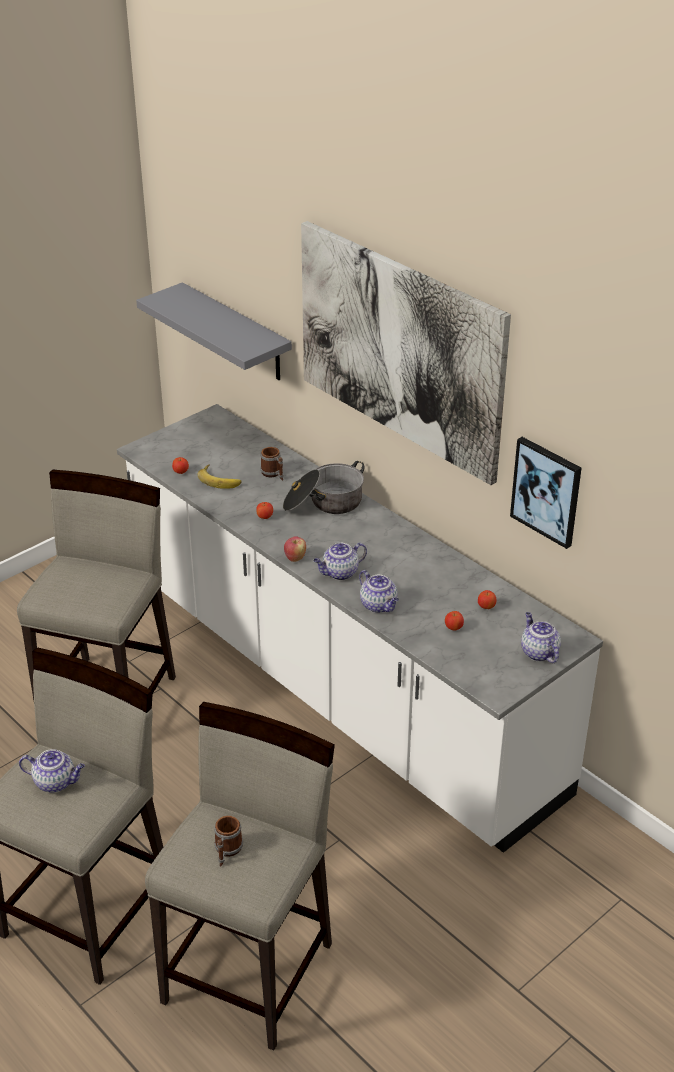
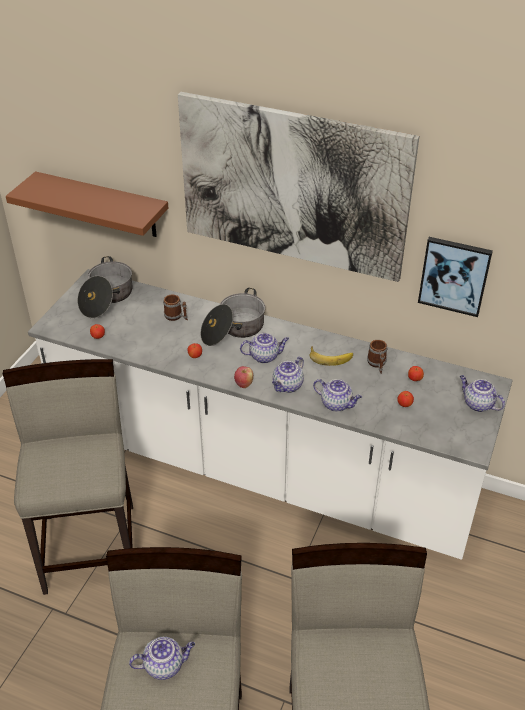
camera: 25 degrees left, 5 degrees up
(215, 437) = (106, 298): none -> cooking pot
(220, 479) = (136, 333): banana -> banana (330, 356)
(227, 851) = (353, 669): mug -> mug (377, 364)
(236, 333) = (102, 205): grey shelf -> brown shelf
(338, 538) = (265, 356): none -> teapot

